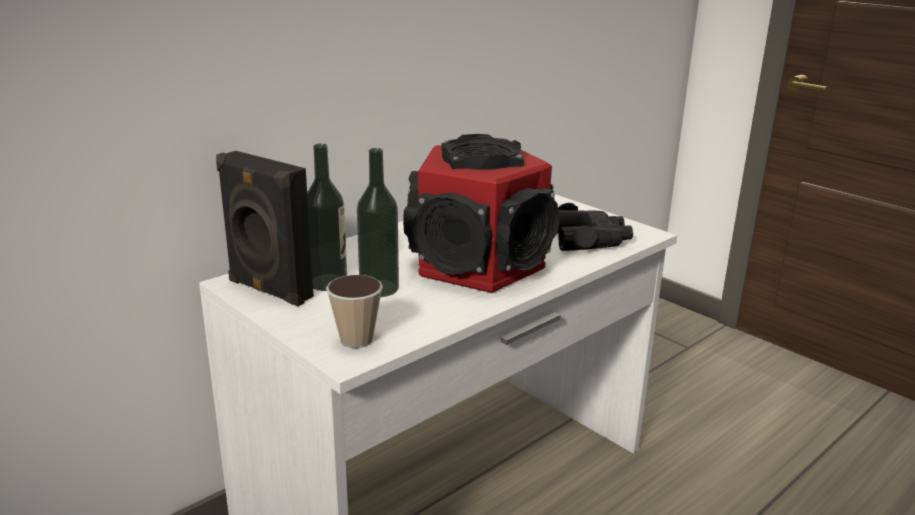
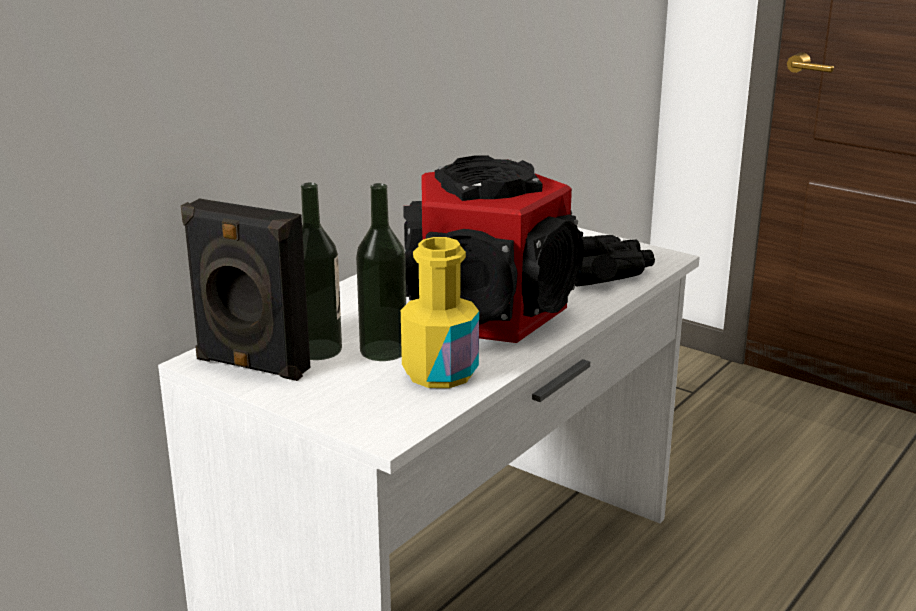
camera: 10 degrees left, 0 degrees up
(356, 340) = (386, 412): cup -> none
(416, 312) = (440, 373): none -> yellow bottle

